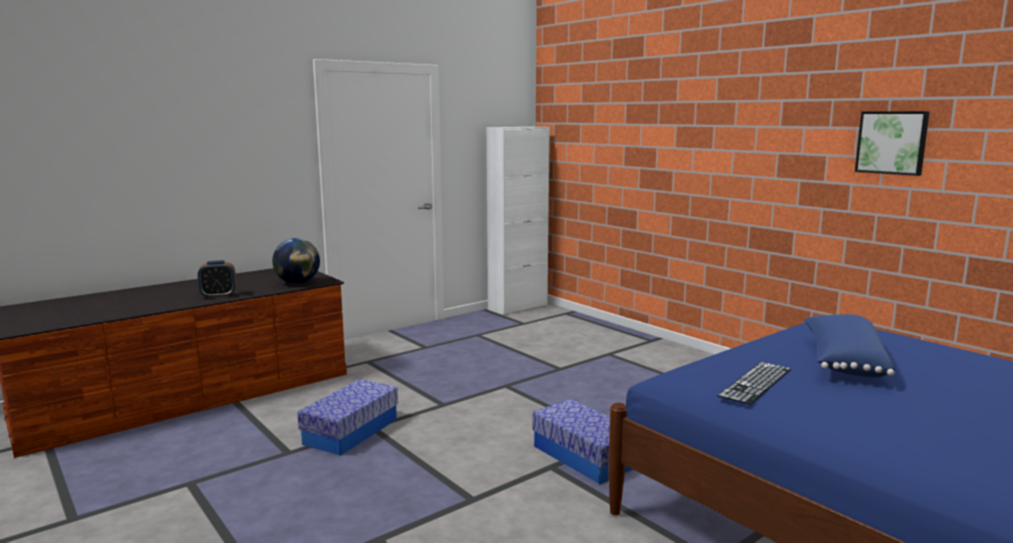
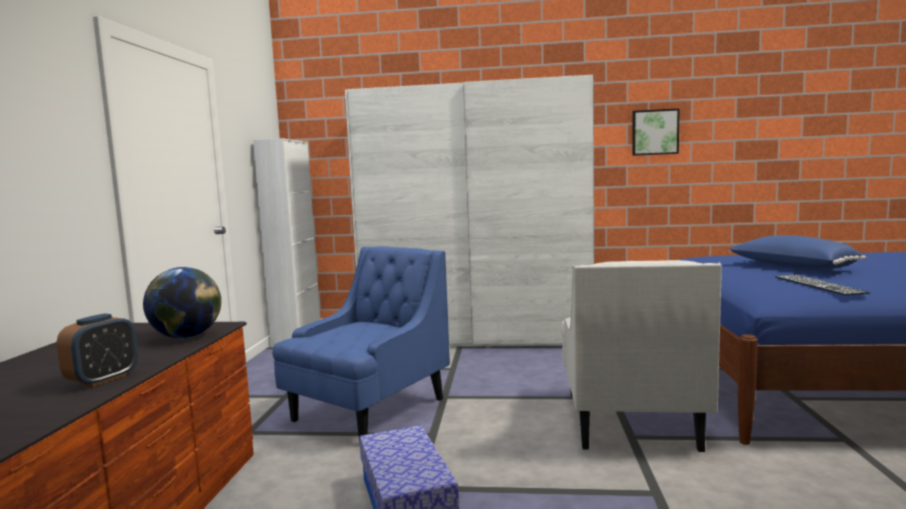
camera: 45 degrees left, 5 degrees down
(445, 375) = (368, 410): none -> blue armchair
(583, 456) = (629, 419): storage box -> white armchair
(646, 350) = (478, 336): none -> white wardrobe

